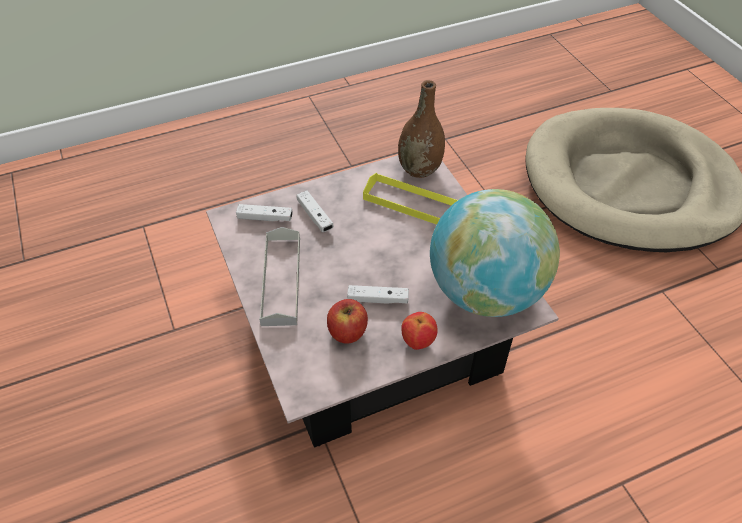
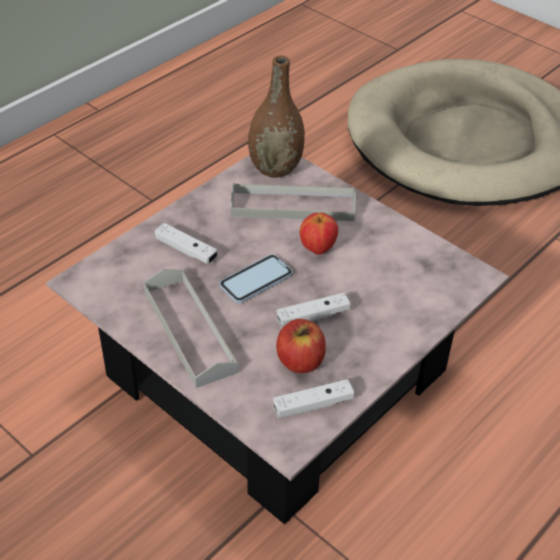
camera: 25 degrees left, 5 degrees down
(265, 218) = (126, 269): white game controller -> white game controller (313, 405)
(352, 256) = (256, 280): none -> phone
(414, 204) = (293, 206): yellow tray -> grey tray
(418, 342) = (383, 346): apple -> apple (317, 249)
(485, 292) = (421, 273): globe -> none

